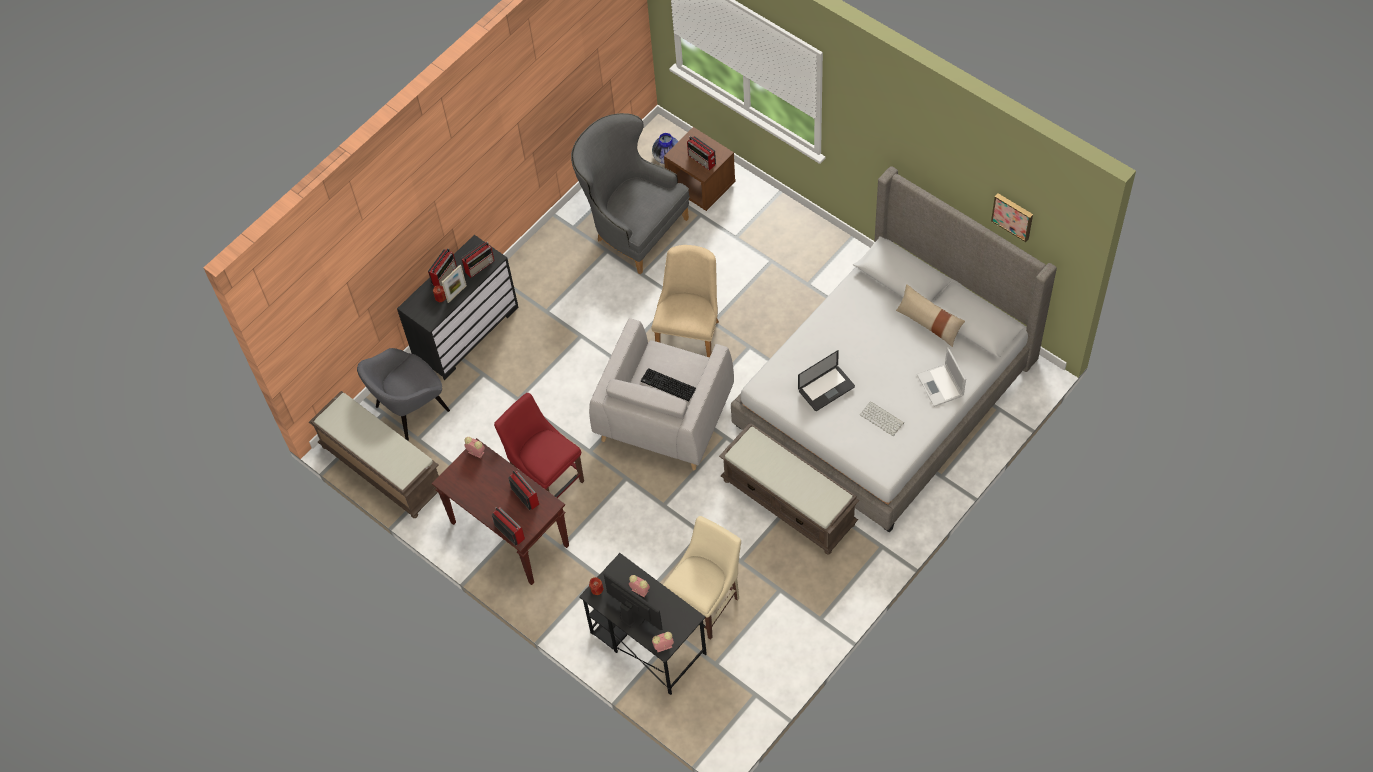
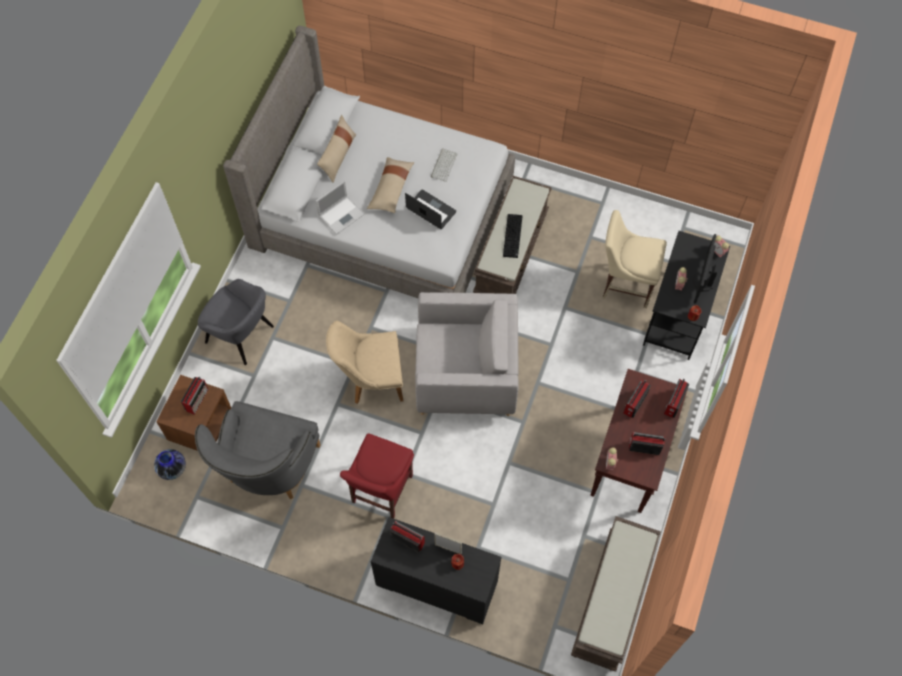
camera: 115 degrees left, 5 degrees up
(410, 409) = (541, 600): grey armchair -> grey armchair (241, 335)
(444, 274) = (429, 571): radio -> radio (643, 447)
(547, 480) = (565, 446): red chair -> red chair (380, 491)
(667, 385) = (460, 348): keyboard -> keyboard (513, 237)
(868, 360) = (391, 189): none -> beige pillow
(940, 386) = (397, 133): laptop -> laptop (341, 214)
(1013, 216) = (269, 45): picture -> none

